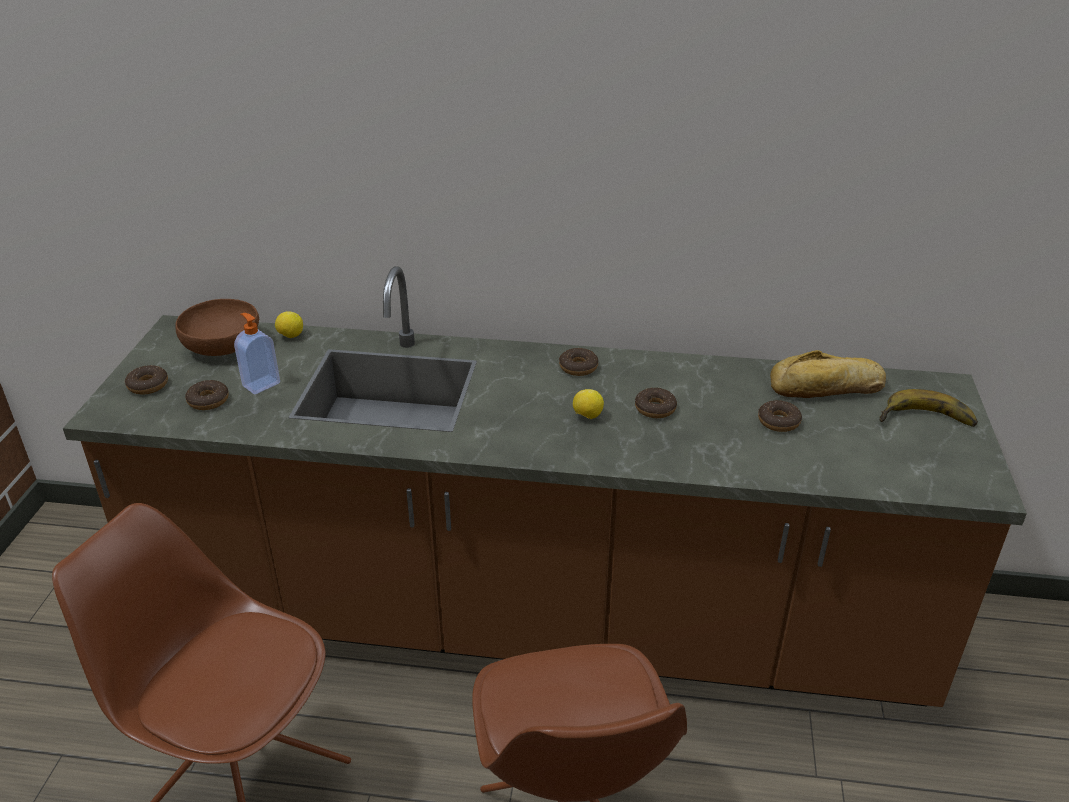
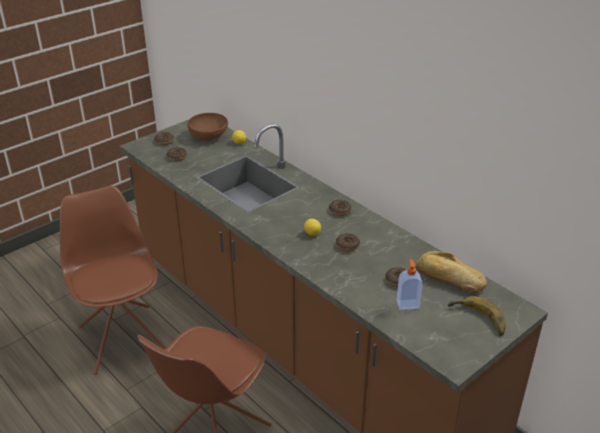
camera: 40 degrees right, 0 degrees up
(261, 384) = (203, 159): soap dispenser -> soap dispenser (407, 304)

